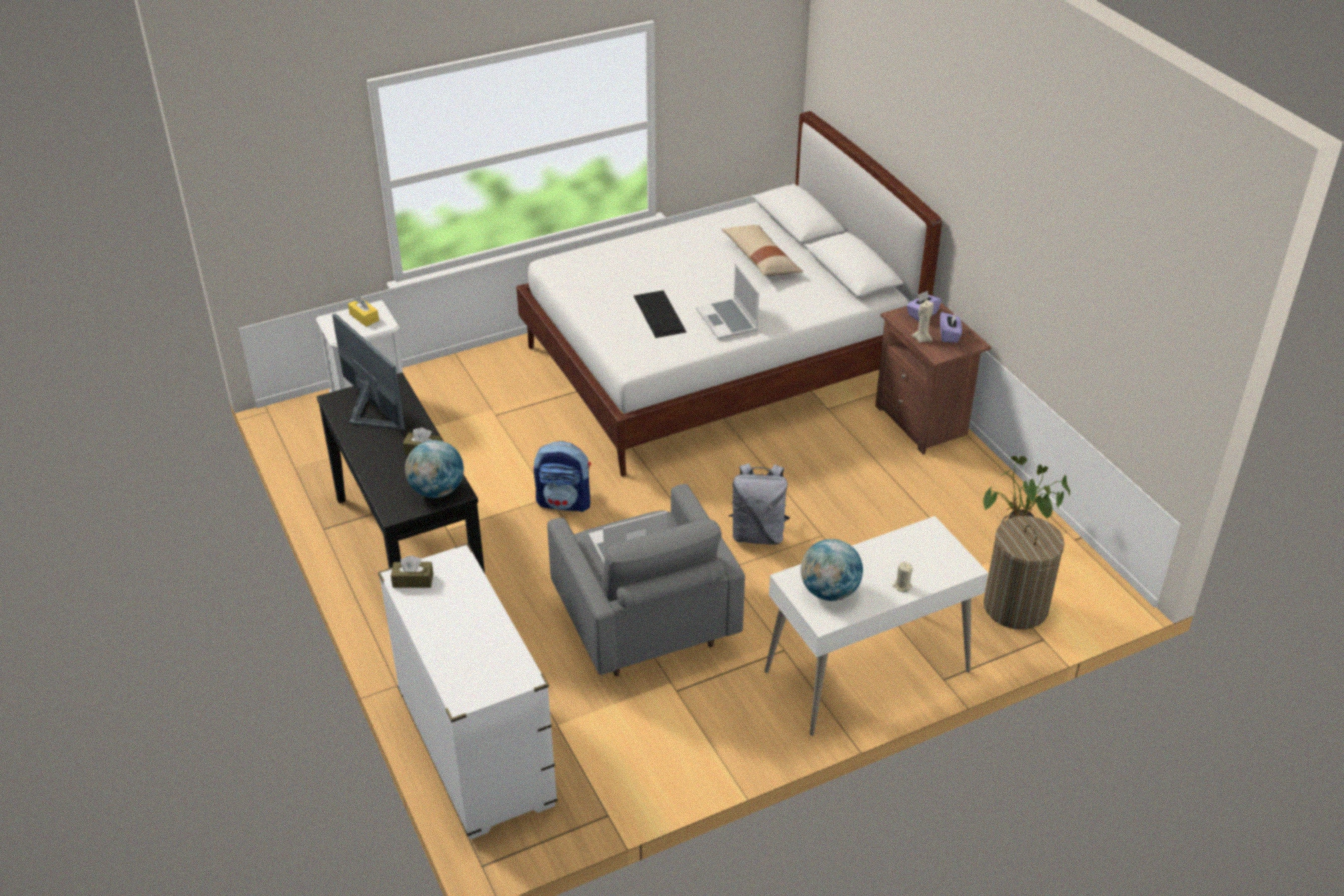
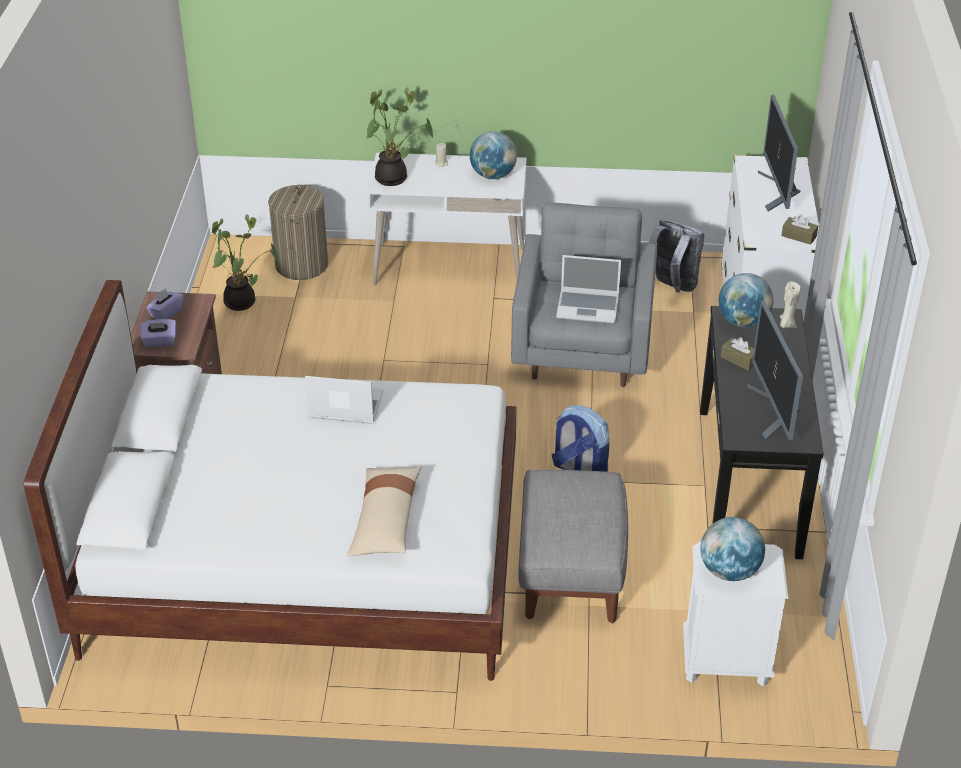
camera: 150 degrees left, 0 degrees up
(364, 317) = (729, 571): yellow tissue box -> globe
(463, 639) = (778, 192): none -> monitor
(519, 425) = (571, 573): none -> grey ottoman
(660, 314) = (404, 440): keyboard -> none
(728, 321) = (344, 406): laptop -> laptop turned 90 degrees counterclockwise
(758, 534) = (434, 380): grey backpack -> grey backpack (671, 287)
(761, 260) = (230, 468): beige pillow -> beige pillow (385, 520)
(922, 339) = (194, 319): beige candle -> beige candle (787, 324)
(927, 543) = (394, 178): none -> potted plant

